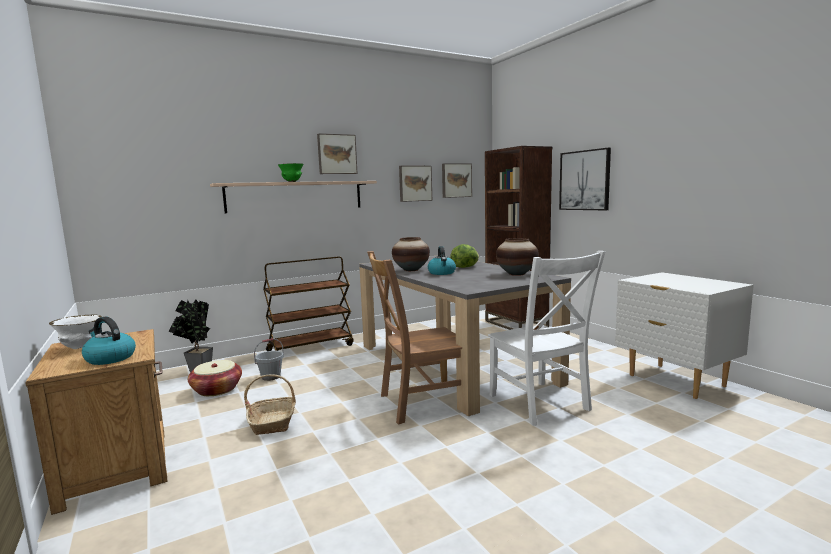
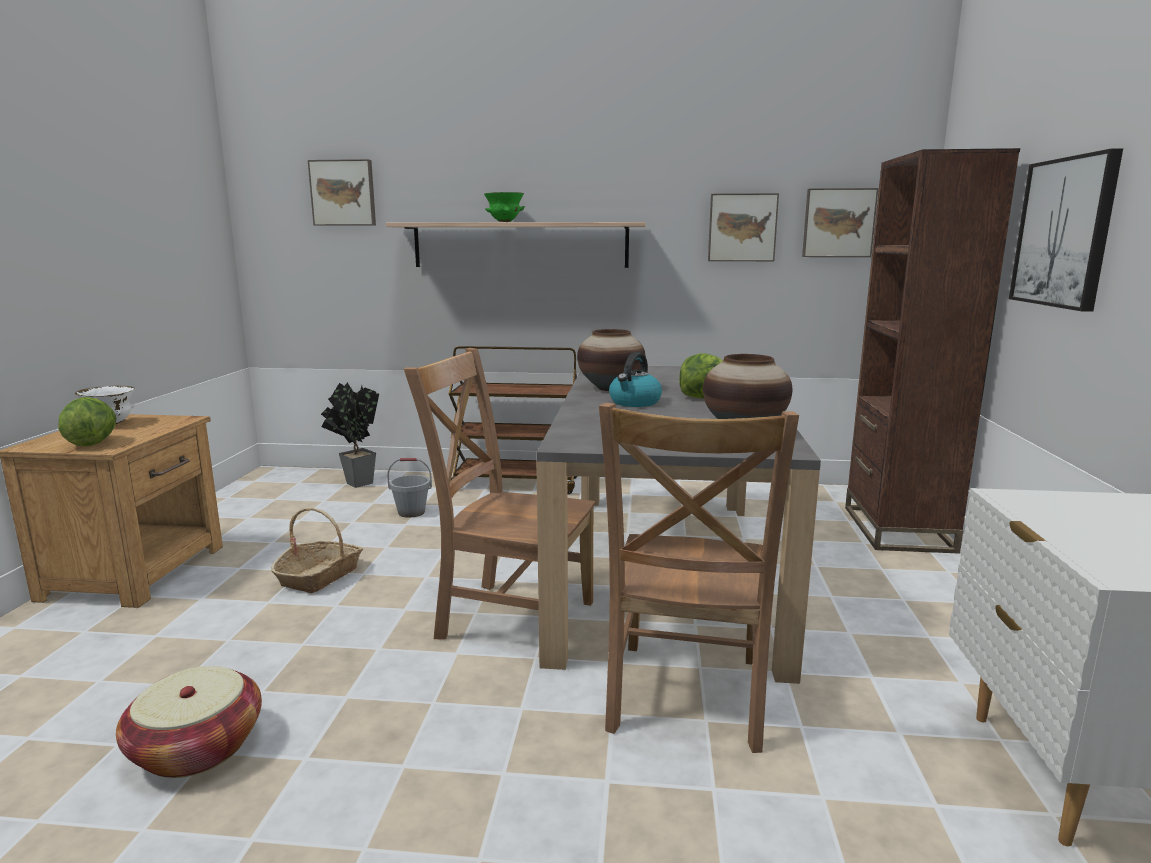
camera: 35 degrees right, 5 degrees up
(109, 358) = (92, 444): kettle -> lettuce
(217, 389) = (338, 511): basket -> basket (197, 748)
(336, 154) = (592, 175): picture -> picture (343, 193)
(540, 404) = (685, 698): white chair -> brown chair

